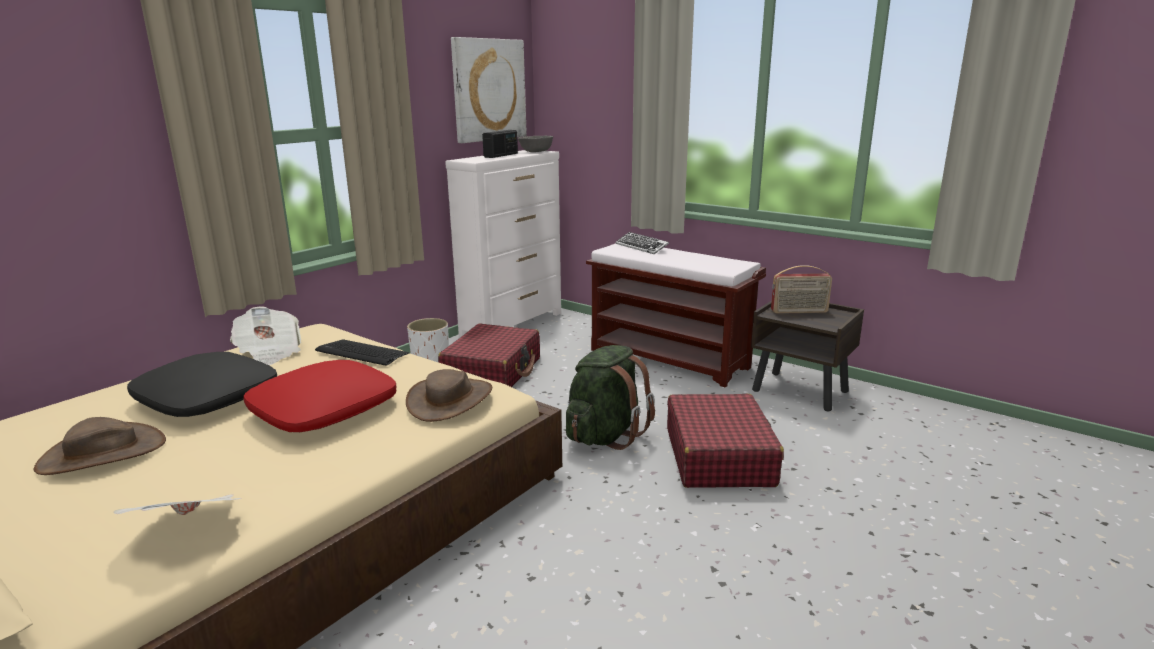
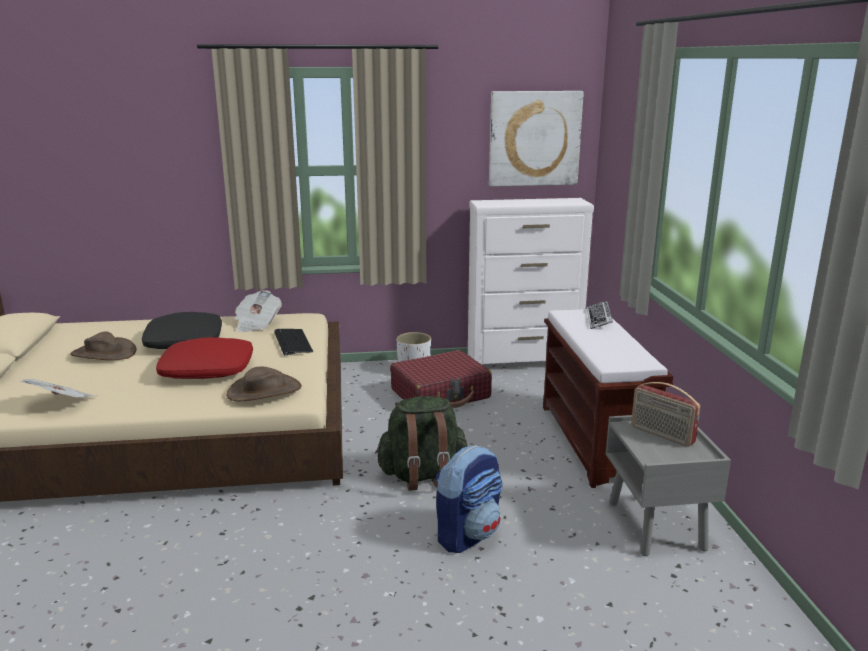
camera: 45 degrees right, 0 degrees up
(501, 155) = (527, 201): radio -> none
(536, 151) = (573, 201): grey bowl -> none
(719, 456) = (468, 534): red suitcase -> backpack
(801, 391) = (657, 526): brown nightstand -> grey nightstand

